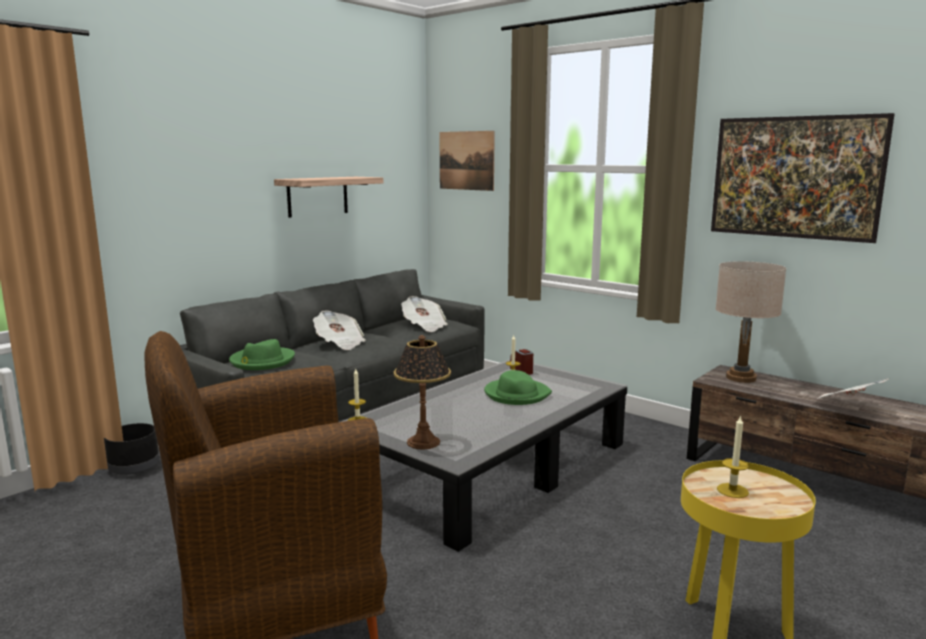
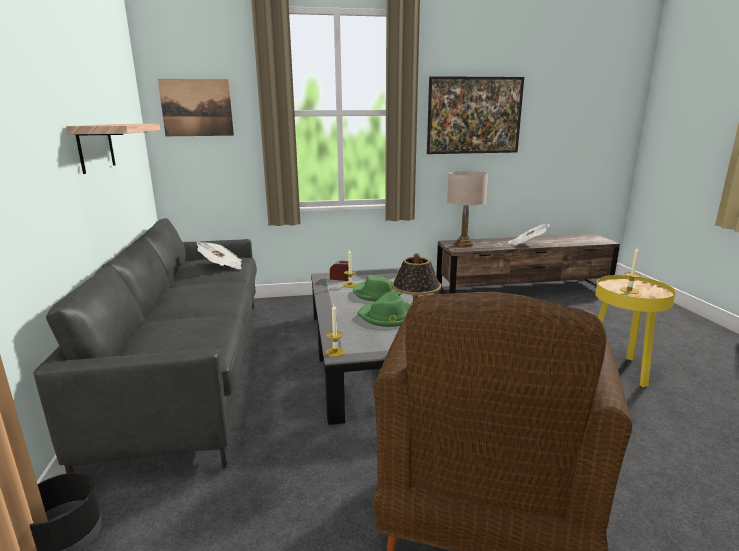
camera: 50 degrees left, 5 degrees up
(262, 361) = (171, 339): green hat -> green hat (388, 316)
(340, 343) = (193, 300): newspaper -> none

